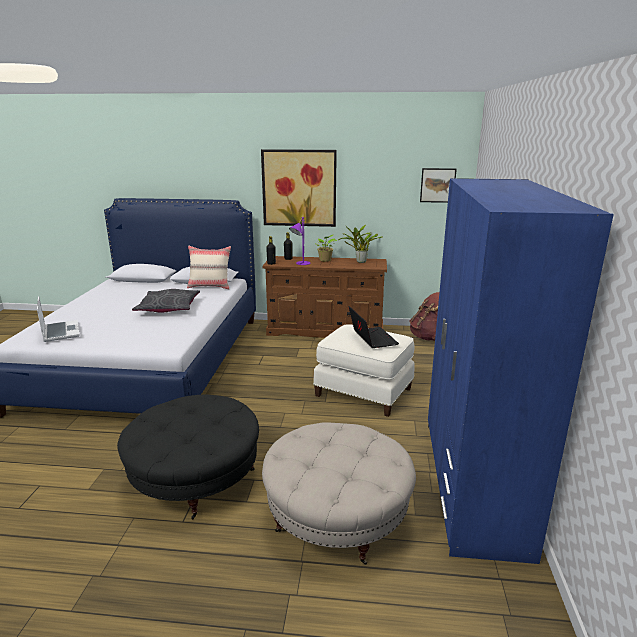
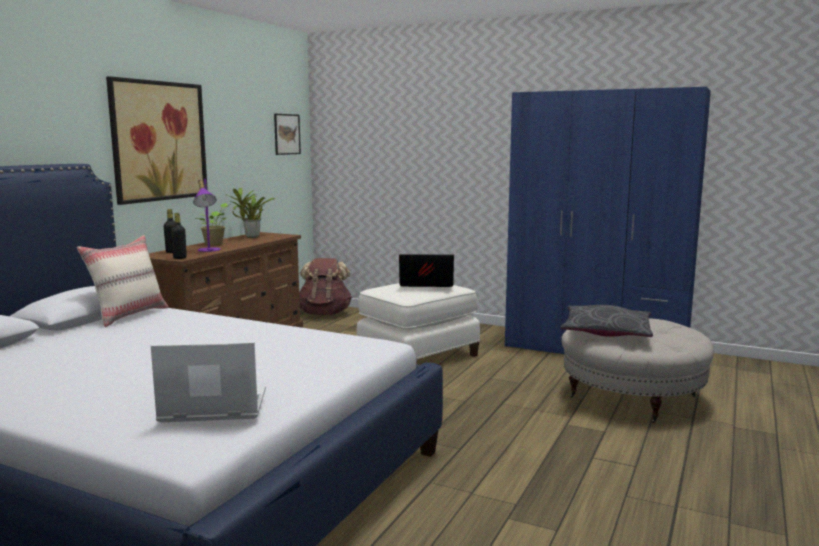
camera: 70 degrees left, 10 degrees down
(168, 308) = (196, 340): grey pillow -> grey pillow (606, 332)
(195, 477) = (552, 454): black ottoman -> none

